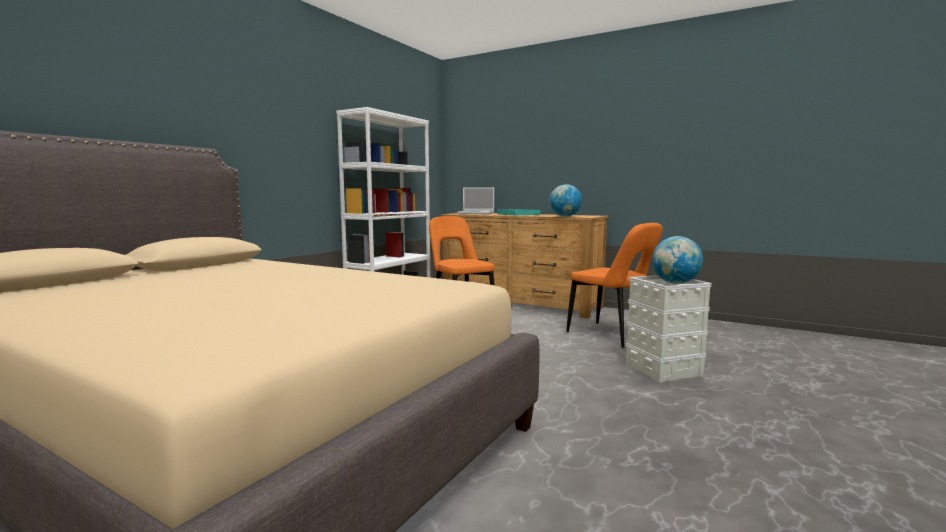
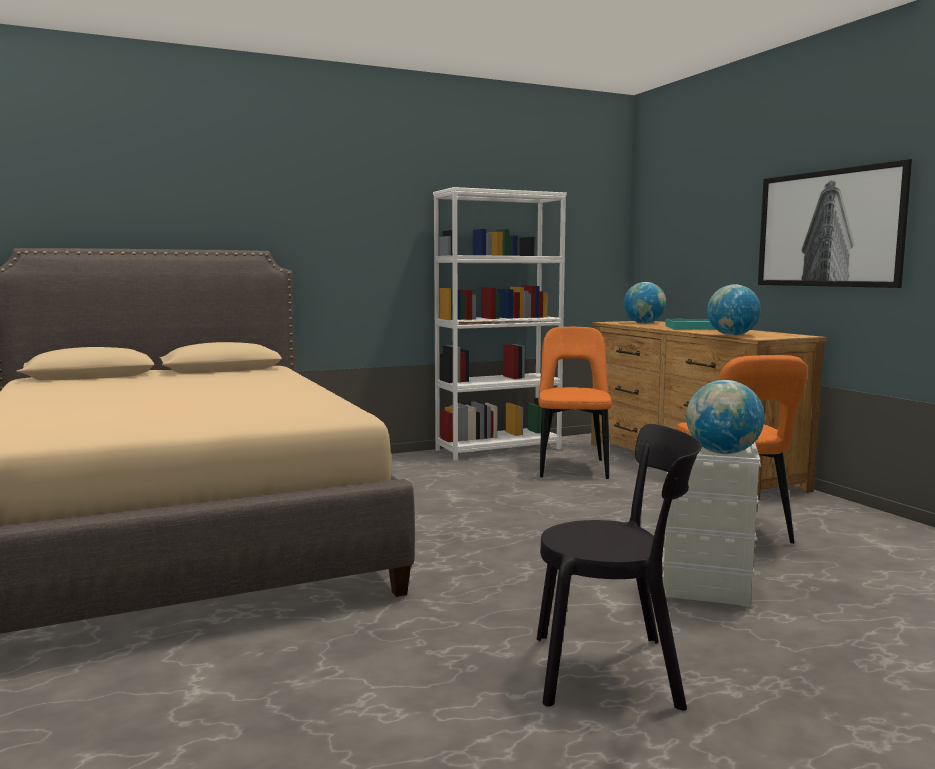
camera: 35 degrees right, 0 degrees up
(476, 213) = (644, 323): laptop -> globe
(606, 151) = (829, 228): none -> picture
(730, 435) = (614, 671): none -> black chair

